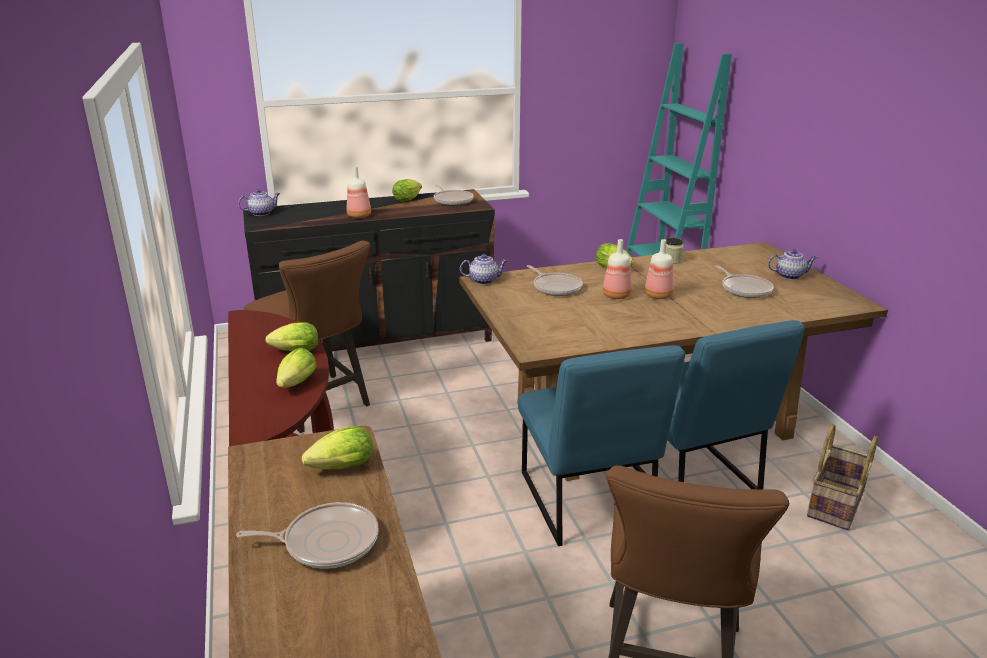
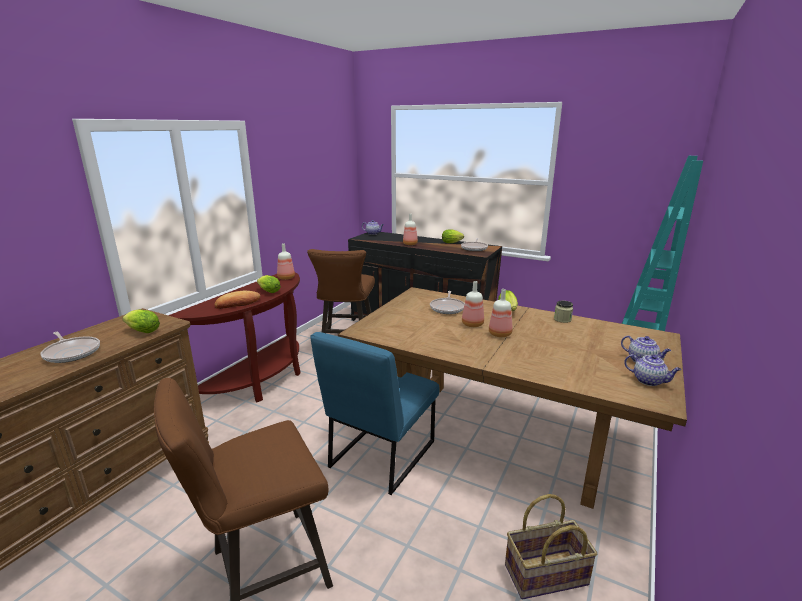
camera: 45 degrees right, 5 degrees down
(265, 324) = (286, 278): none -> bottle
(295, 385) = (237, 303): lettuce -> bread
(484, 280) = (418, 292): teapot -> teapot (649, 381)
(690, 476) = (466, 482): blue chair -> none
(744, 289) = (576, 354): frying pan -> none

